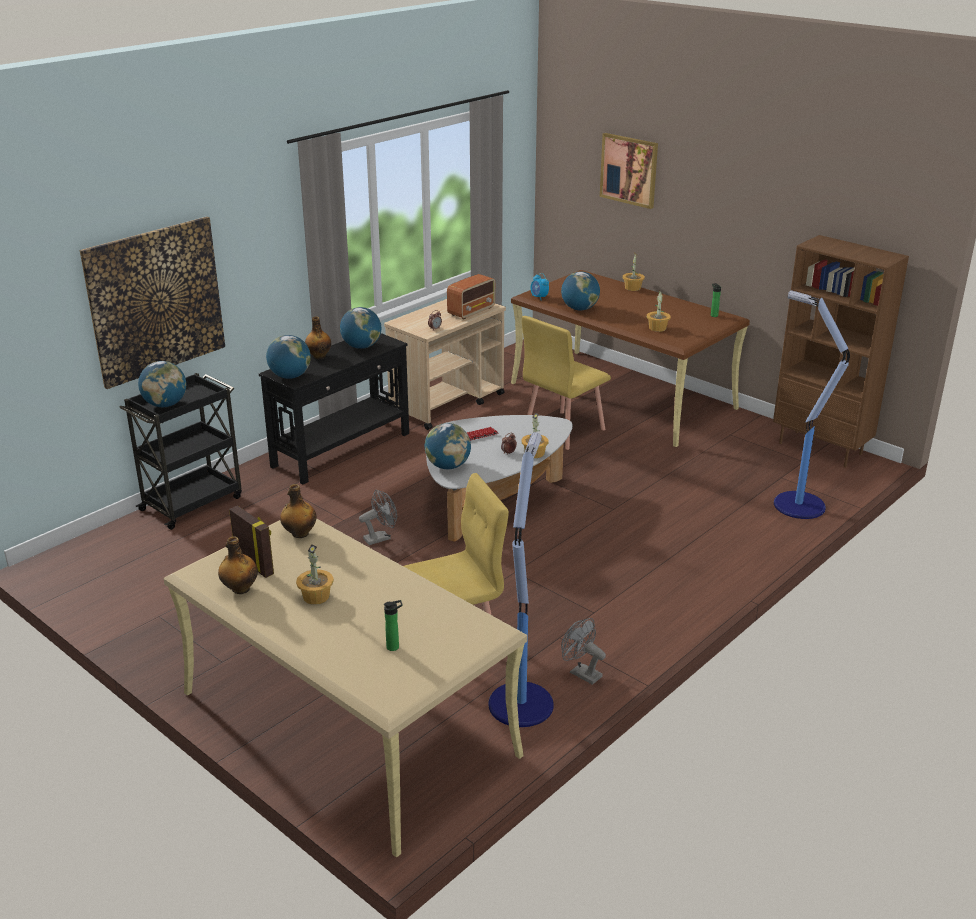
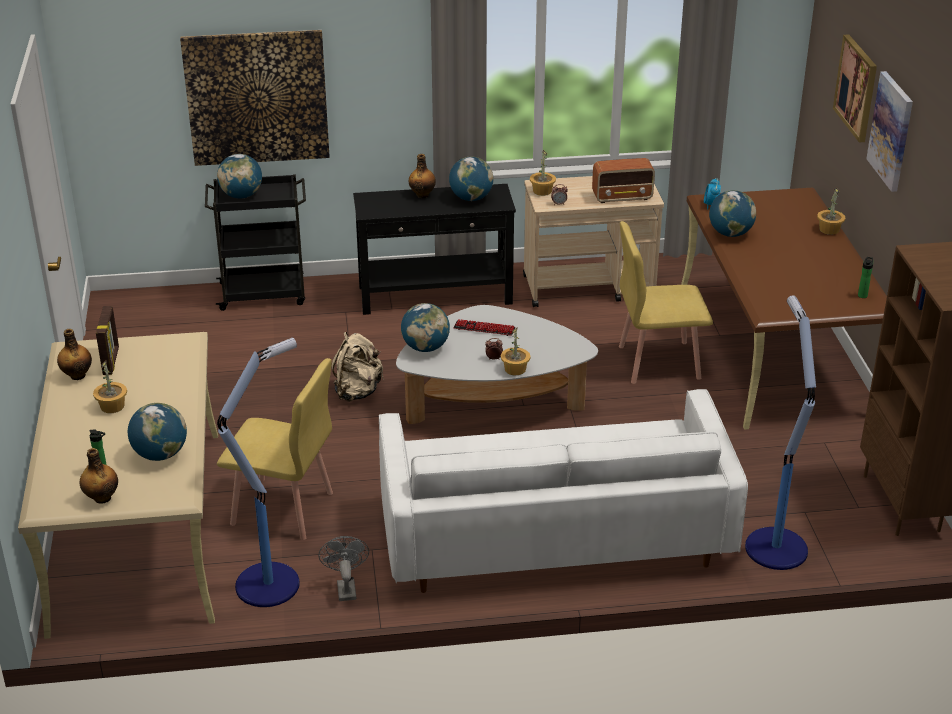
camera: 40 degrees right, 5 degrees up
(290, 376) = (371, 206): globe -> globe (160, 454)
(299, 534) = (172, 351): bottle -> bottle (102, 498)
(381, 538) = (357, 391): grey fan -> beige backpack
(657, 328) = (774, 286): potted plant -> potted plant (542, 191)
(663, 563) = (554, 534): none -> white sofa
(694, 185) = (891, 131): none -> picture

